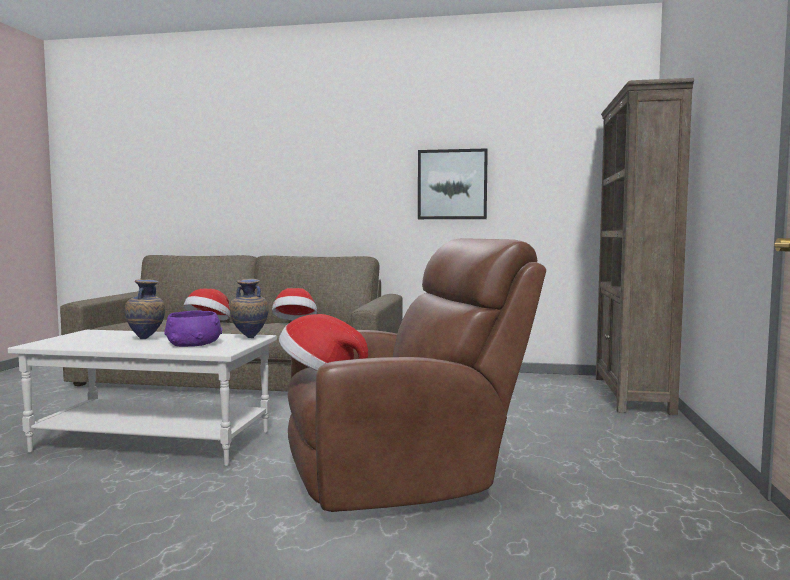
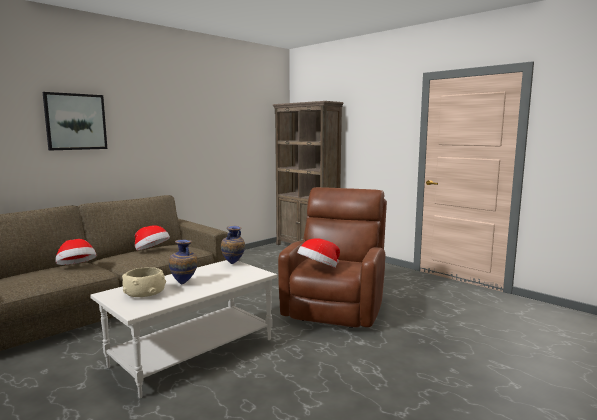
camera: 55 degrees left, 5 degrees up
(96, 337) = (144, 294): none -> beige bowl
(194, 344) = (227, 275): purple bowl -> none
(452, 184) = (202, 142): picture -> picture (75, 122)

